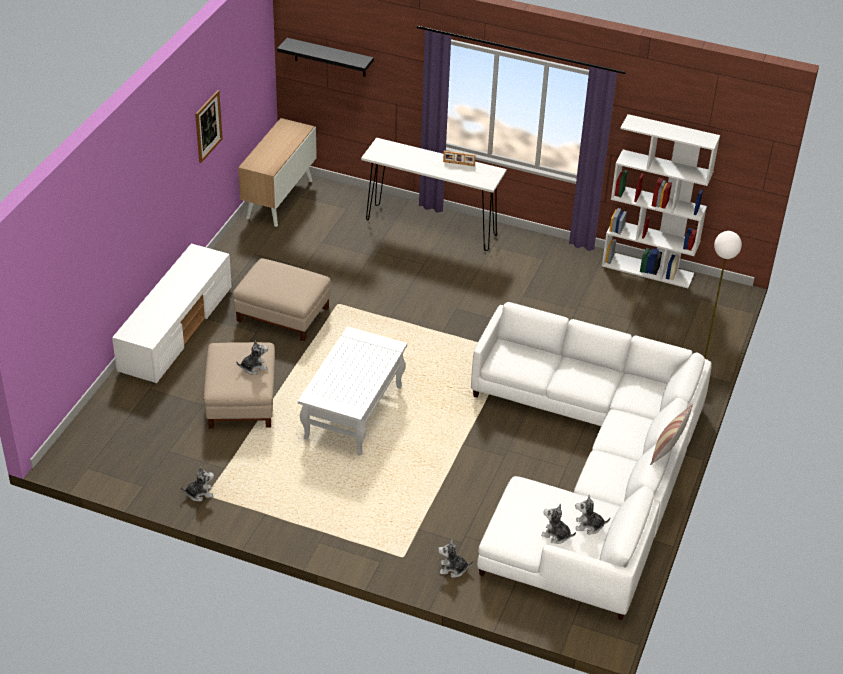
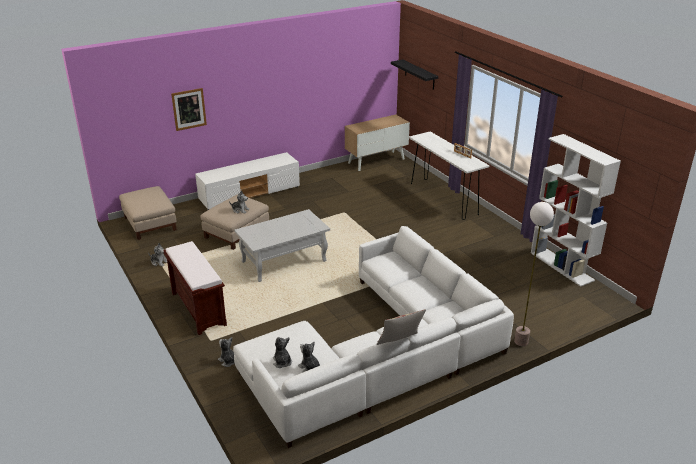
camera: 40 degrees right, 10 degrees down
(208, 126) = (317, 85): picture -> picture (189, 109)
(282, 314) = (309, 206): beige ottoman -> beige ottoman (149, 223)
(335, 528) = (197, 308): none -> brown bench

